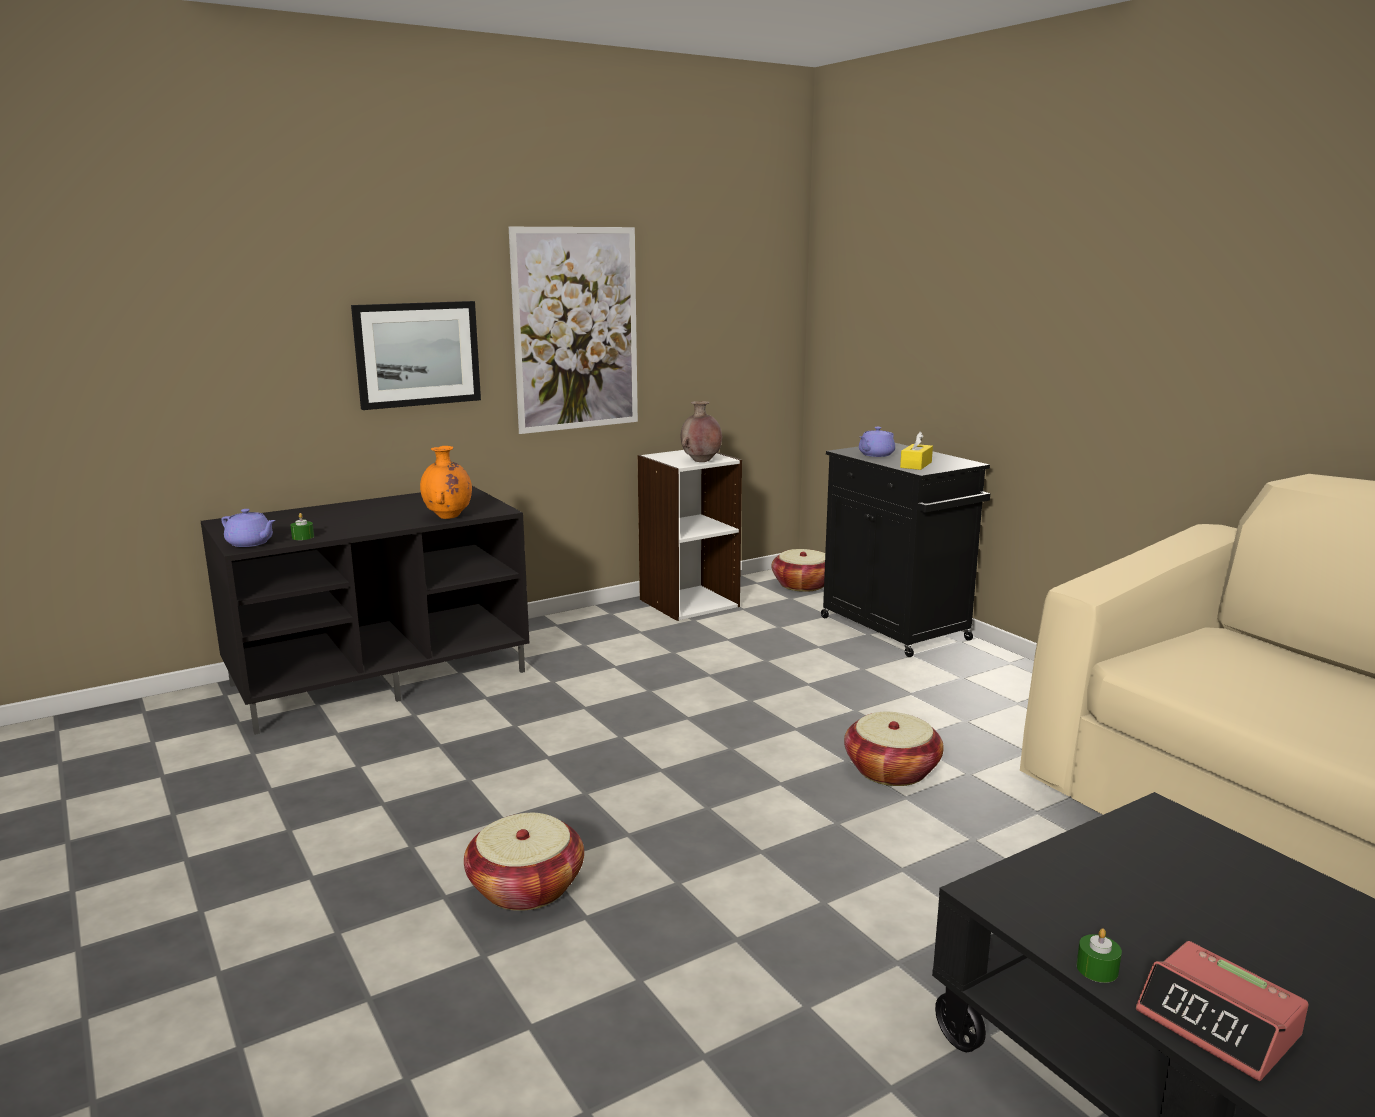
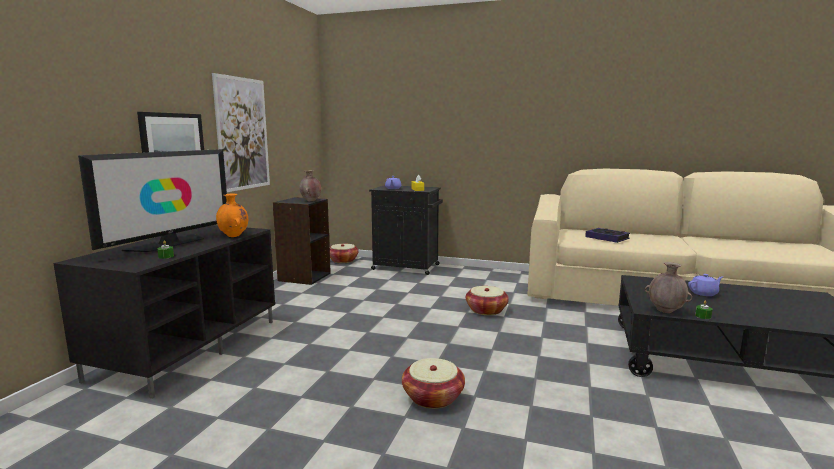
camera: 40 degrees left, 5 degrees down
(250, 543) = (136, 264): purple teapot -> purple teapot (704, 293)
(354, 514) = (169, 243): none -> television
(688, 602) = (304, 277): white bookcase -> black bookcase
(1030, 916) = (666, 311): none -> brown vase
(1219, 1024) = (744, 317): alarm clock -> none
(1278, 684) = (607, 238): none -> book

